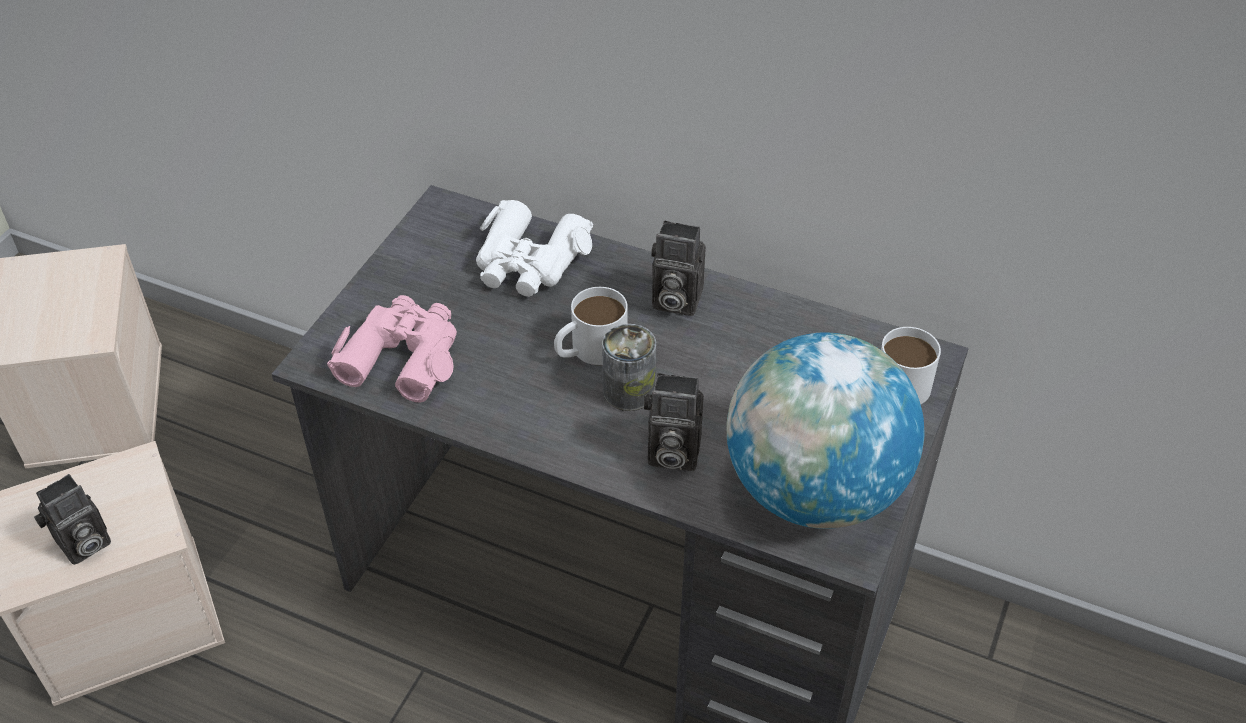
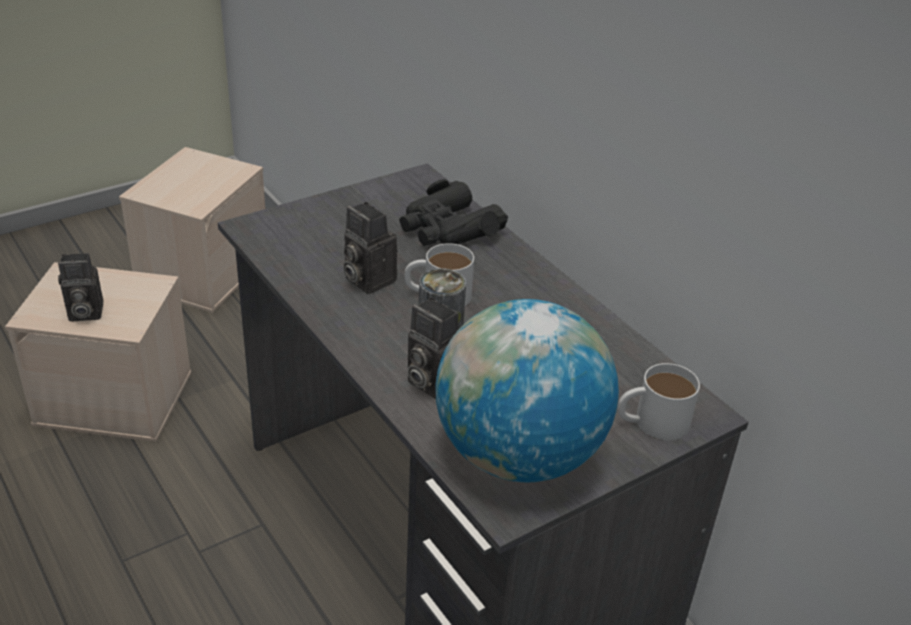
camera: 30 degrees right, 10 degrees down
(402, 356) = (307, 246): pink binoculars -> none
(529, 262) = (448, 229): white binoculars -> black binoculars
(673, 300) = (530, 291): camera -> camera (366, 279)

